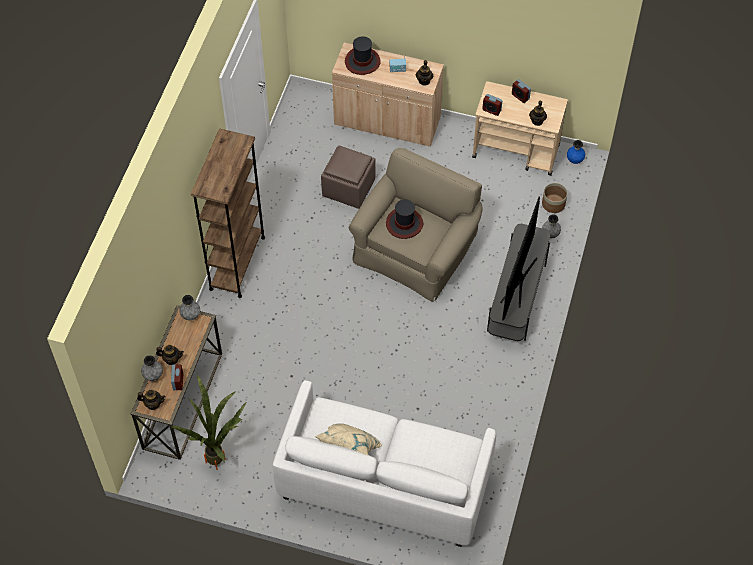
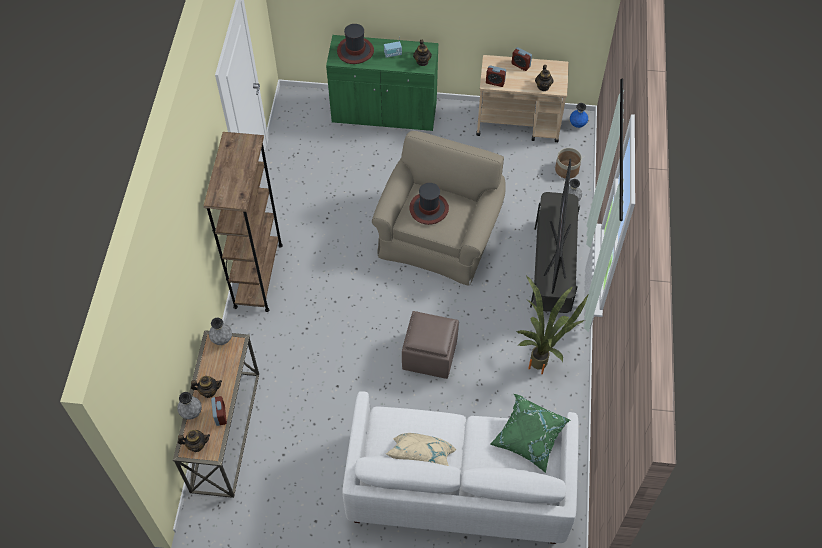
camera: 10 degrees left, 0 degrees up
(220, 457) = (277, 487): potted plant -> potted plant (541, 361)
(348, 188) = (358, 183): brown ottoman -> brown ottoman (429, 355)
(387, 122) = (384, 112): beige cabinet -> green cabinet
(450, 446) = (528, 438): none -> green pillow

